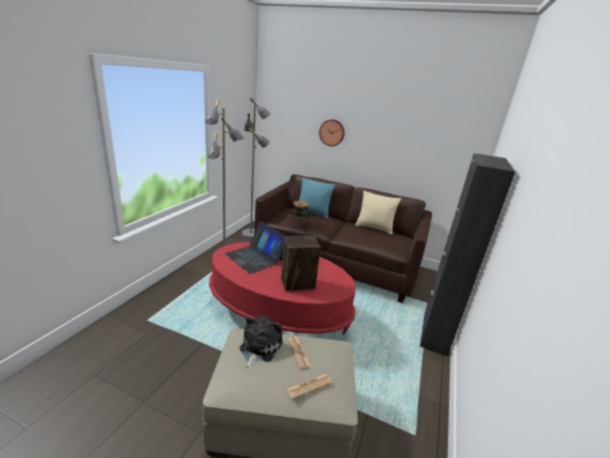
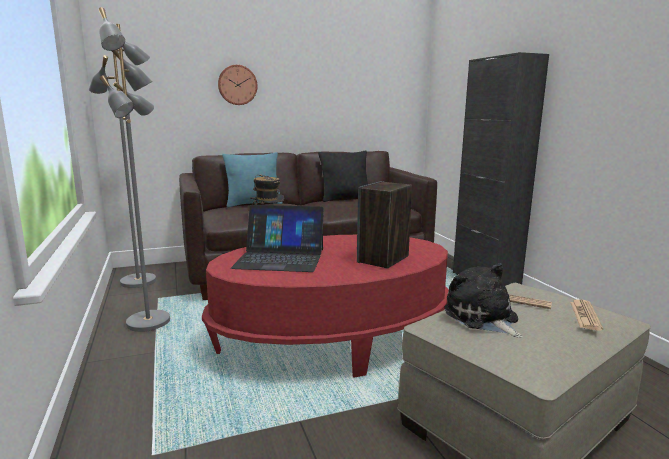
camera: 40 degrees left, 10 degrees down
(374, 228) = (345, 199): beige pillow -> black pillow

